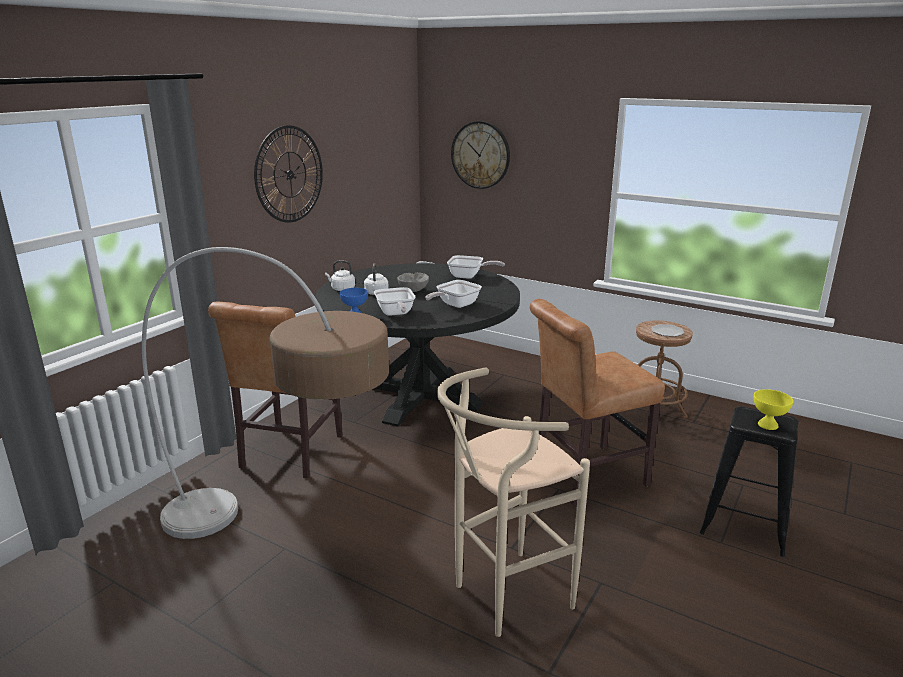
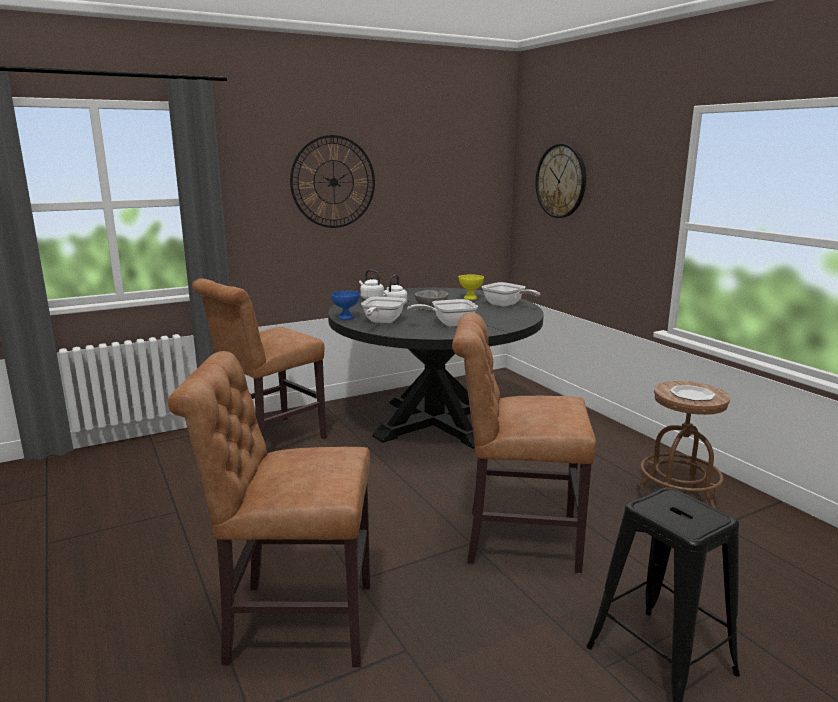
camera: 30 degrees right, 5 degrees down
(282, 542) = (180, 506): floor lamp -> none
(502, 598) = (292, 622): beige stool -> brown chair
(768, 425) = (679, 517): yellow bowl -> yellow bowl (470, 298)

